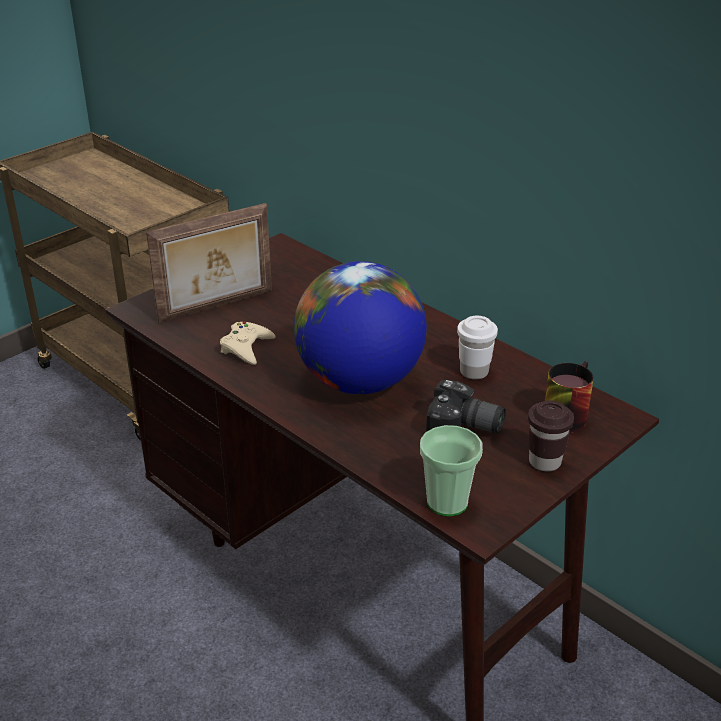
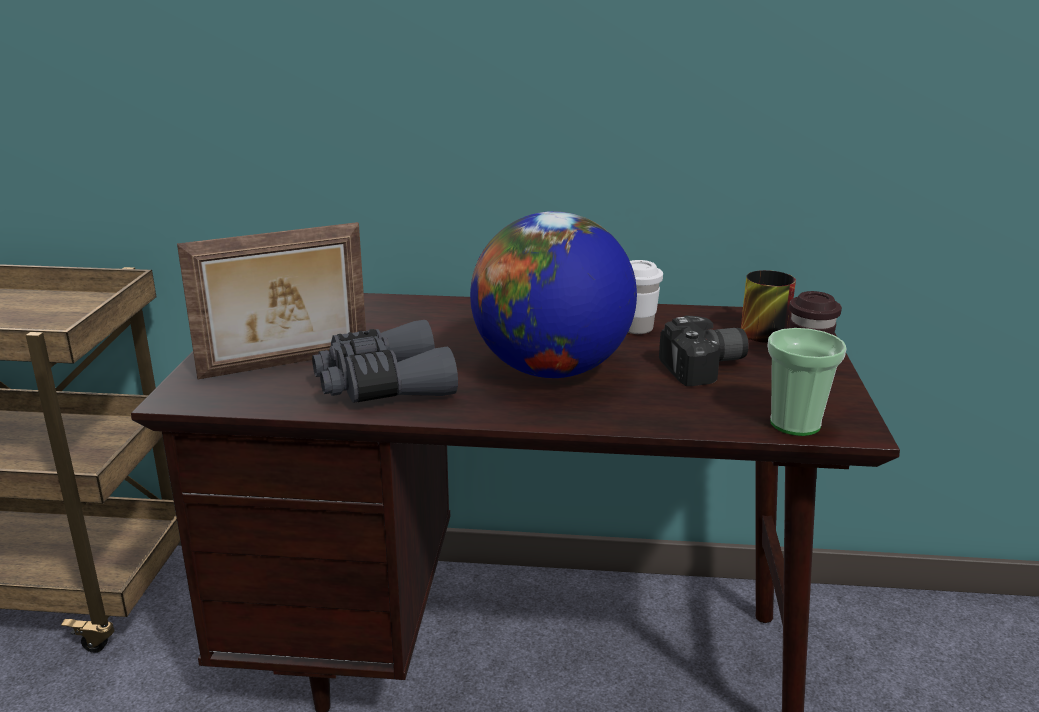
camera: 40 degrees left, 10 degrees down
(217, 307) = (285, 365): picture frame -> picture frame turned 45 degrees clockwise
(246, 348) = (383, 385): beige game controller -> grey binoculars

